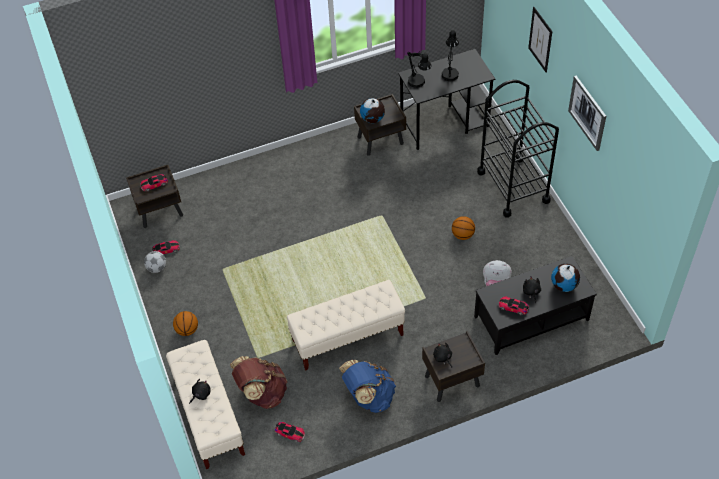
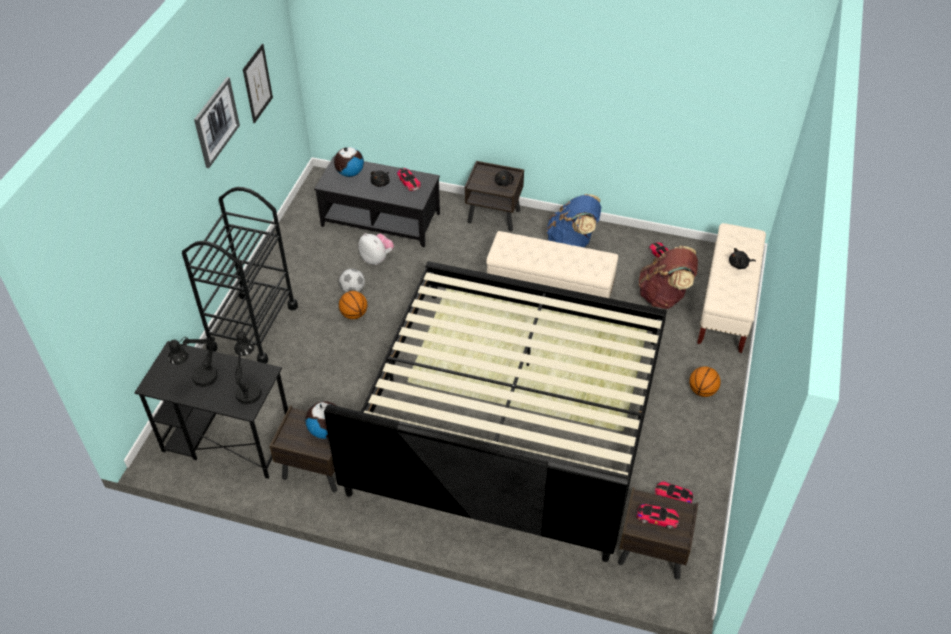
camera: 145 degrees left, 5 degrees down
(157, 268) = (697, 479): football -> football (353, 290)
(300, 236) = (510, 414): none -> bed
(540, 39) = (153, 192): picture -> picture (257, 83)

